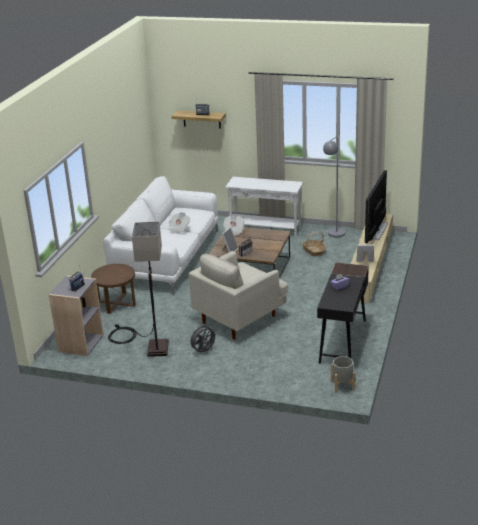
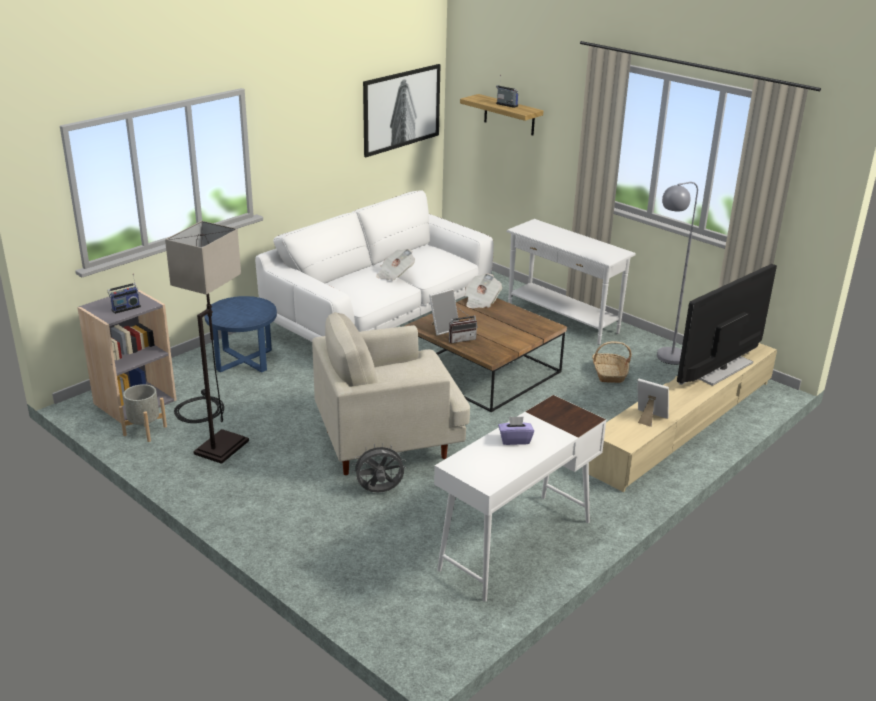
camera: 25 degrees right, 0 degrees up
(116, 303) = (244, 360): brown side table -> blue side table
(137, 130) = (401, 109): none -> picture
(203, 351) = (280, 477): grey fan -> grey fan (379, 492)
(342, 341) = (515, 545): black desk -> white desk
(342, 385) = (437, 632): grey planter -> grey planter (145, 431)

